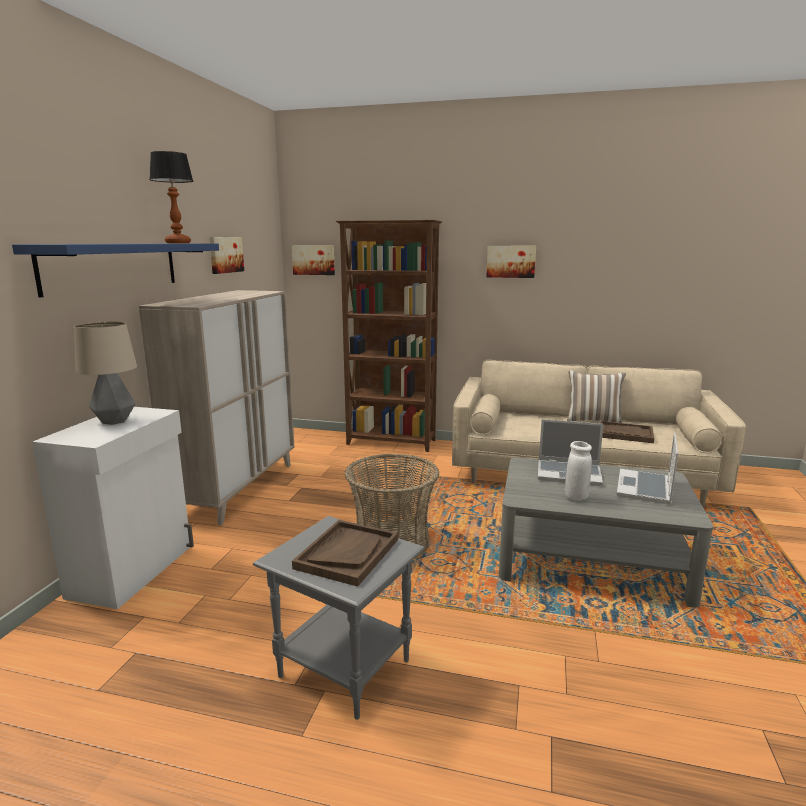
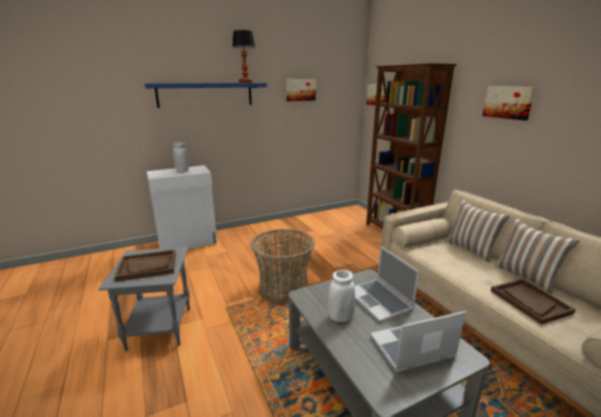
camera: 50 degrees right, 5 degrees up
(115, 421) = (182, 170): table lamp -> white vase
(238, 489) = (276, 226): beige cabinet -> none
(531, 416) = (471, 249): none -> pillow

